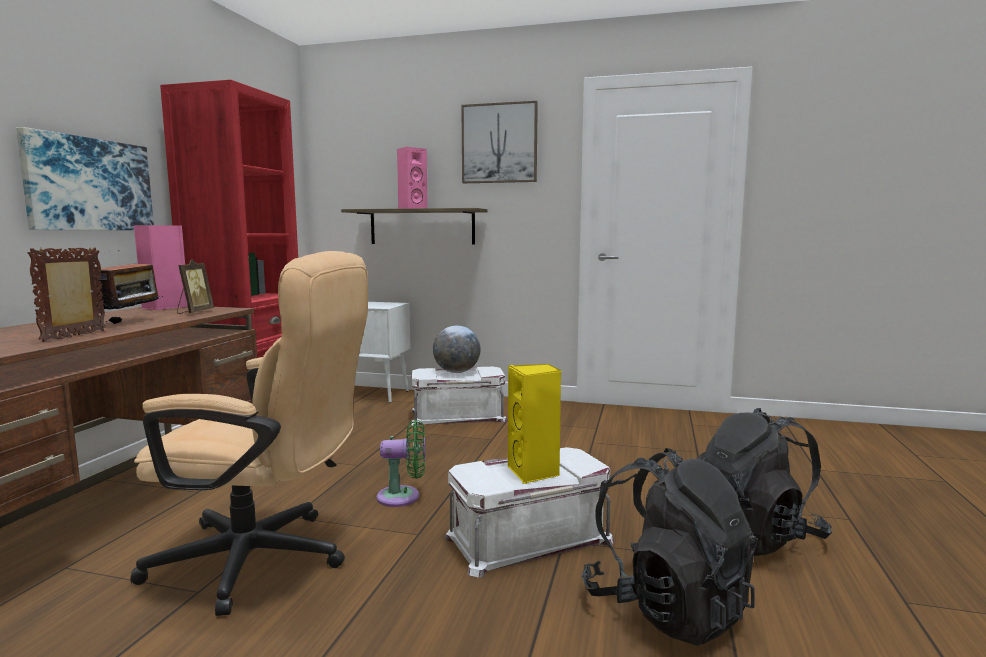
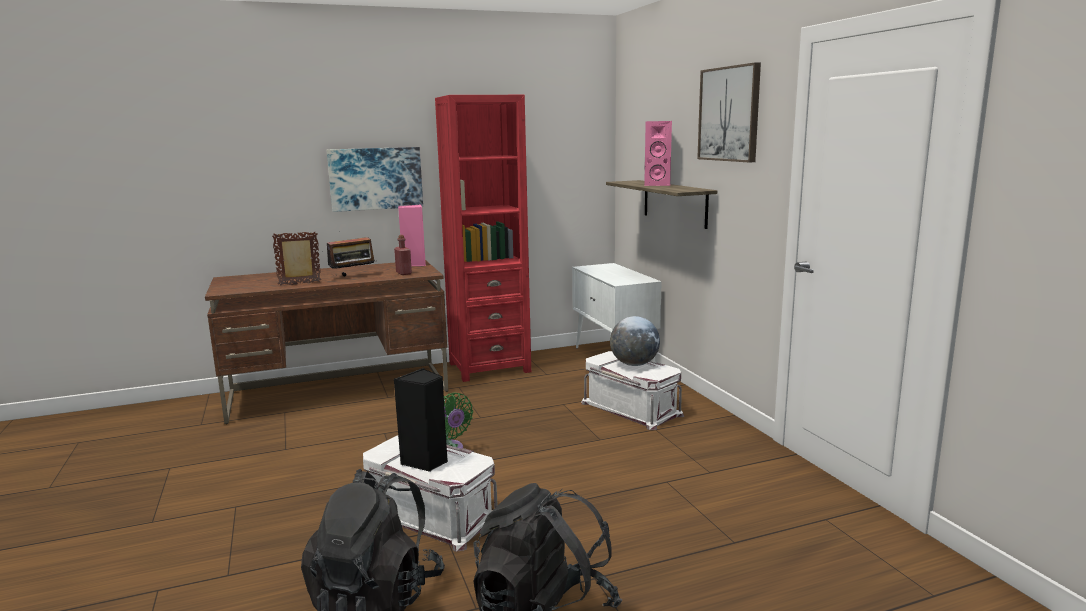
camera: 55 degrees right, 5 degrees up
(194, 312) = (403, 273): picture frame -> red bottle
(266, 560) = (328, 449): beige office chair -> none
(534, 473) = (425, 462): yellow speaker -> black speaker

